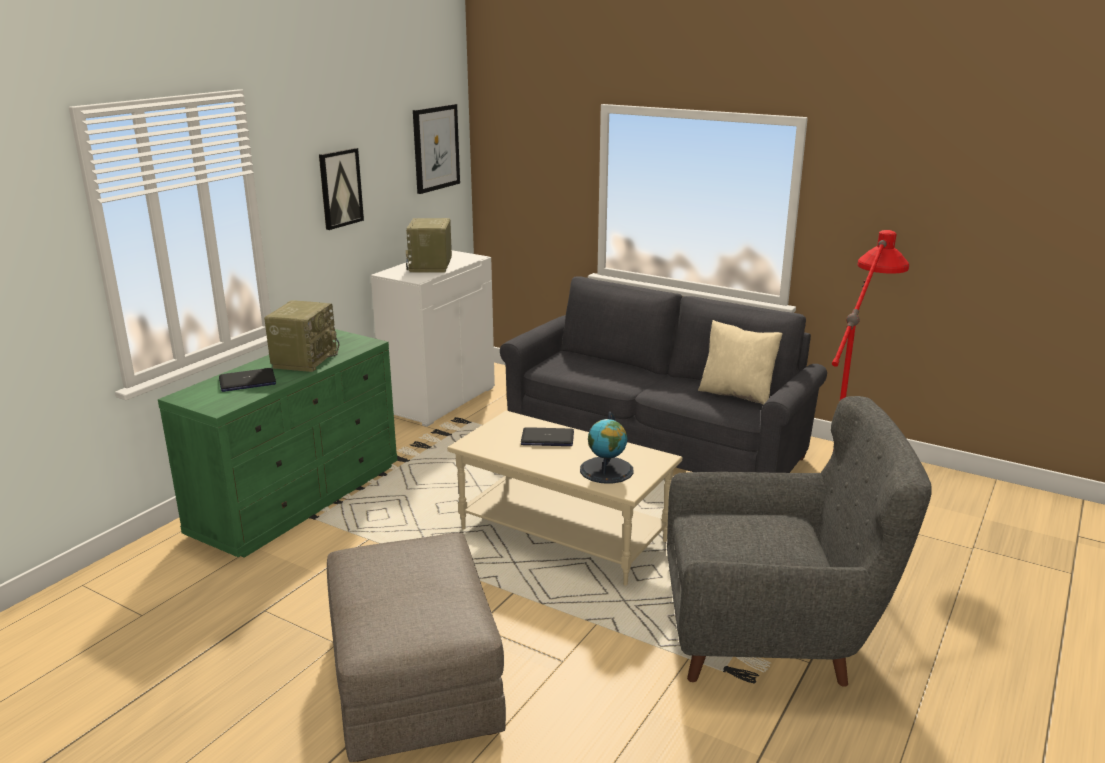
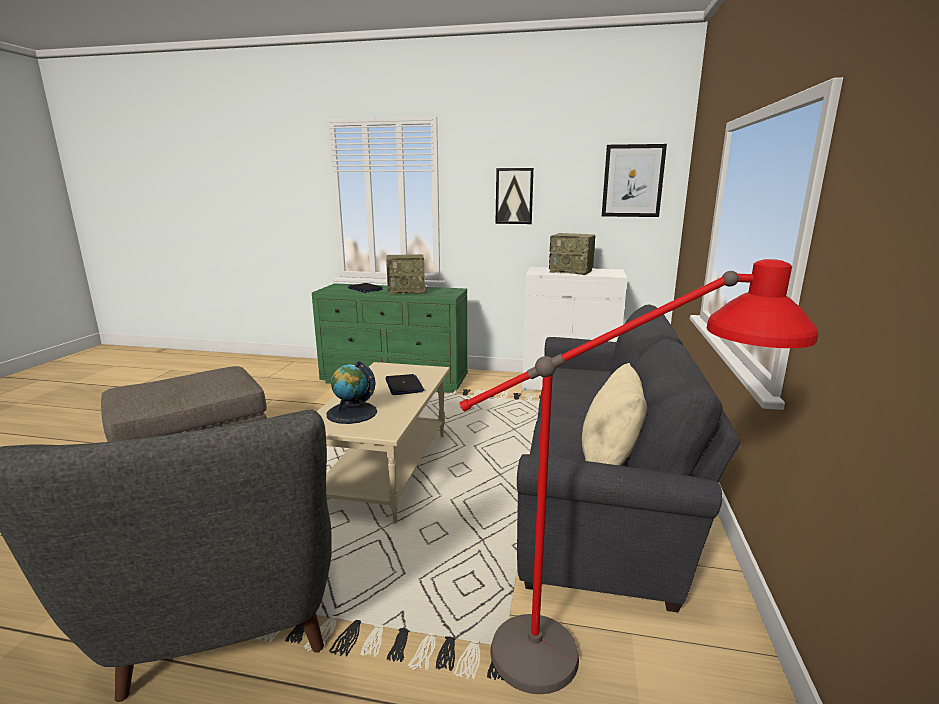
camera: 70 degrees right, 5 degrees down
(431, 266) = (572, 271): radio -> radio turned 135 degrees counterclockwise

